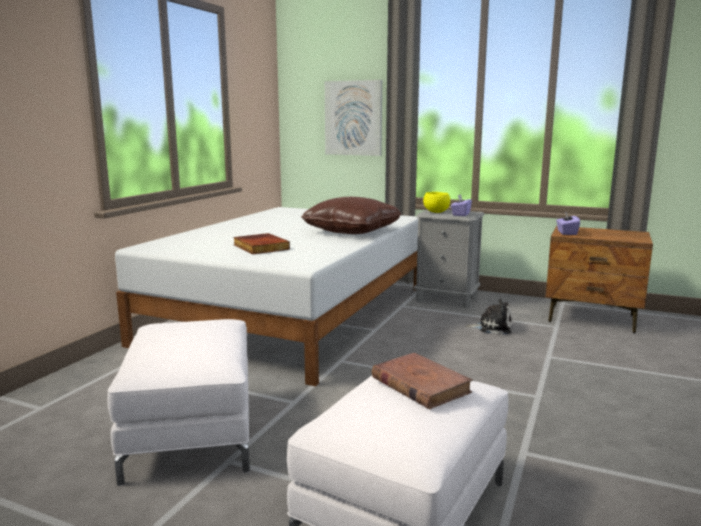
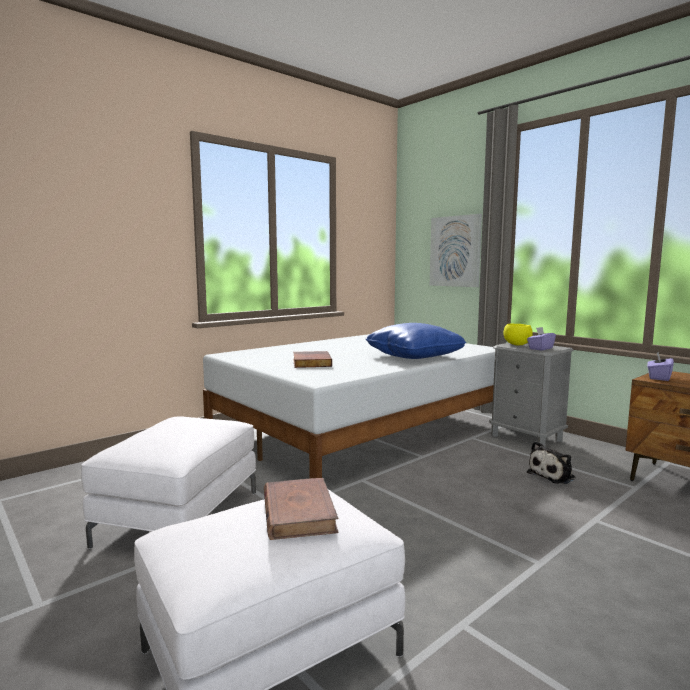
camera: 25 degrees right, 5 degrees down
(352, 231) = (414, 356): brown pillow -> blue pillow
(492, 327) = (553, 475): plush toy -> plush toy turned 105 degrees clockwise

